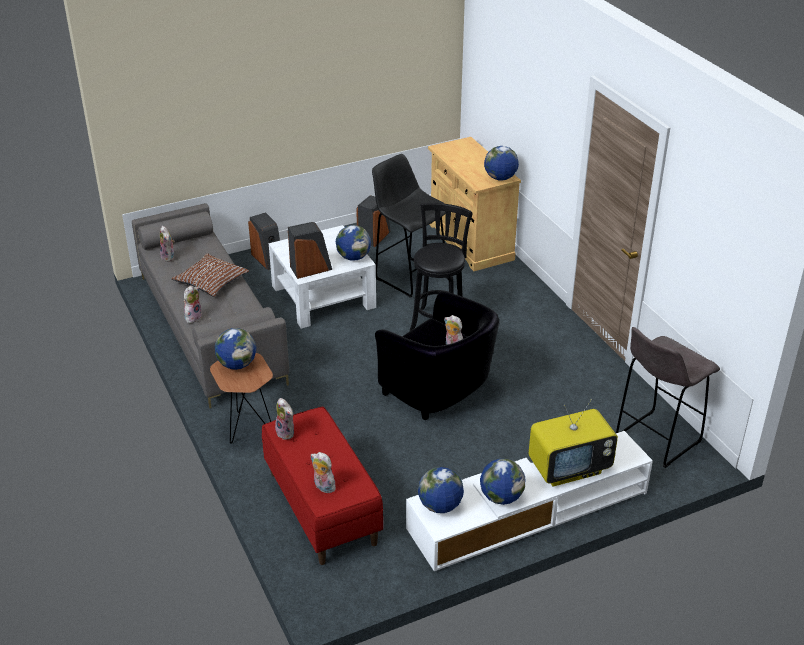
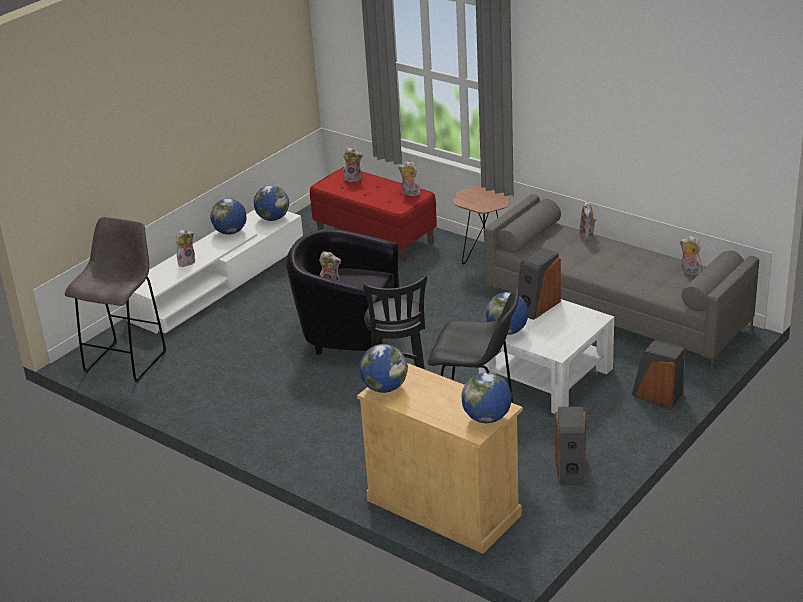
camera: 155 degrees right, 5 degrees down
(211, 281) = (616, 265): brown pillow -> none
(237, 365) = (490, 201): globe -> globe (487, 418)
(569, 468) = (186, 262): television -> plush toy

